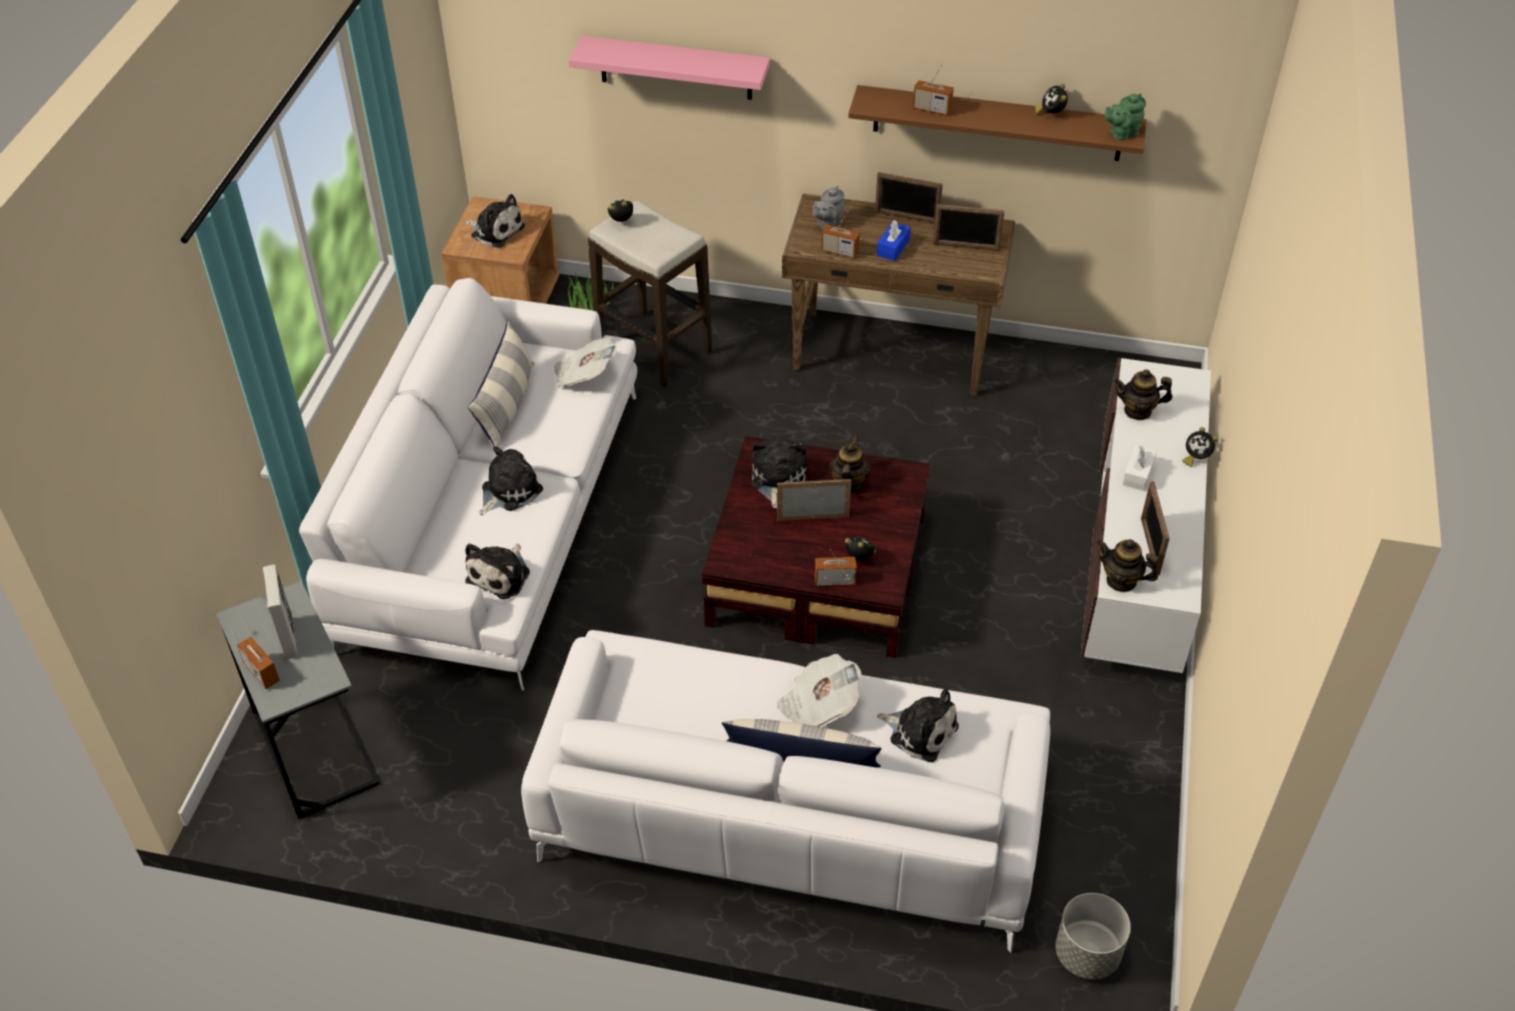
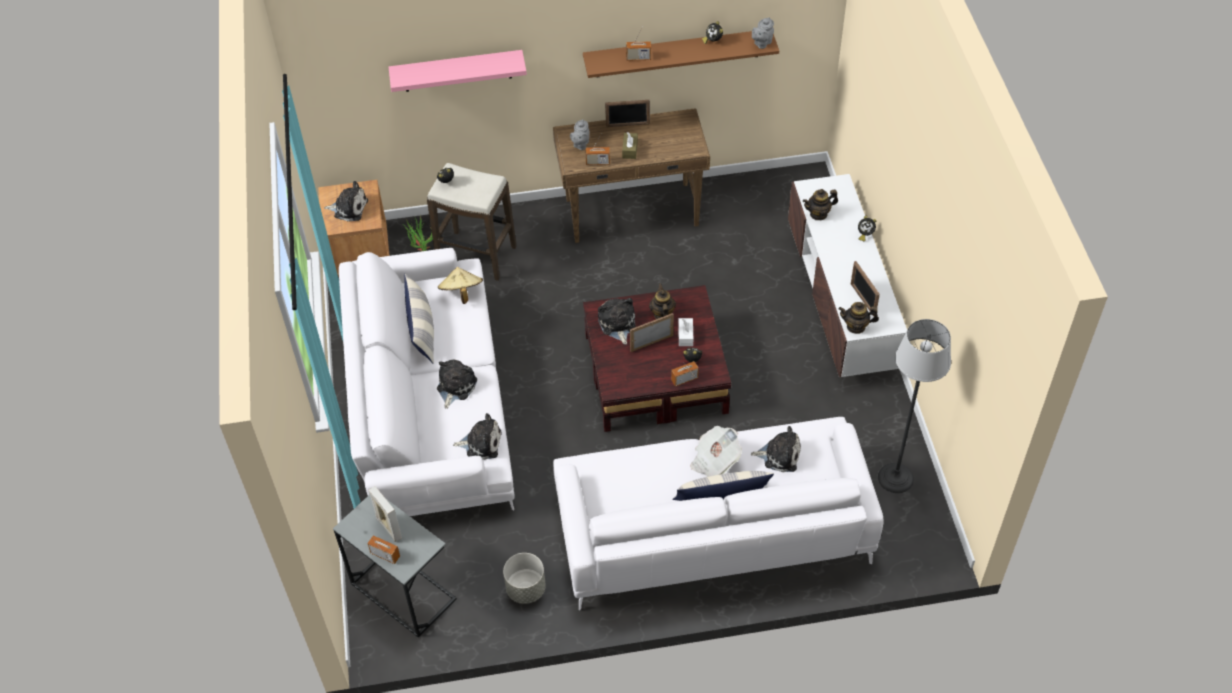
camera: 20 degrees left, 5 degrees up
(501, 575) = (481, 443): plush toy -> plush toy turned 90 degrees counterclockwise
(584, 375) = (461, 293): newspaper -> beige hat
(893, 248) = (630, 149): blue tissue box -> brown tissue box
(966, 246) = (674, 135): picture frame -> none
(1086, 954) = (912, 550): grey planter -> grey planter (525, 589)
(1108, 835) = (895, 478): none -> floor lamp
(1121, 133) = (761, 43): green teapot -> grey teapot
(1138, 474) = (836, 256): white tissue box -> white tissue box (685, 335)

